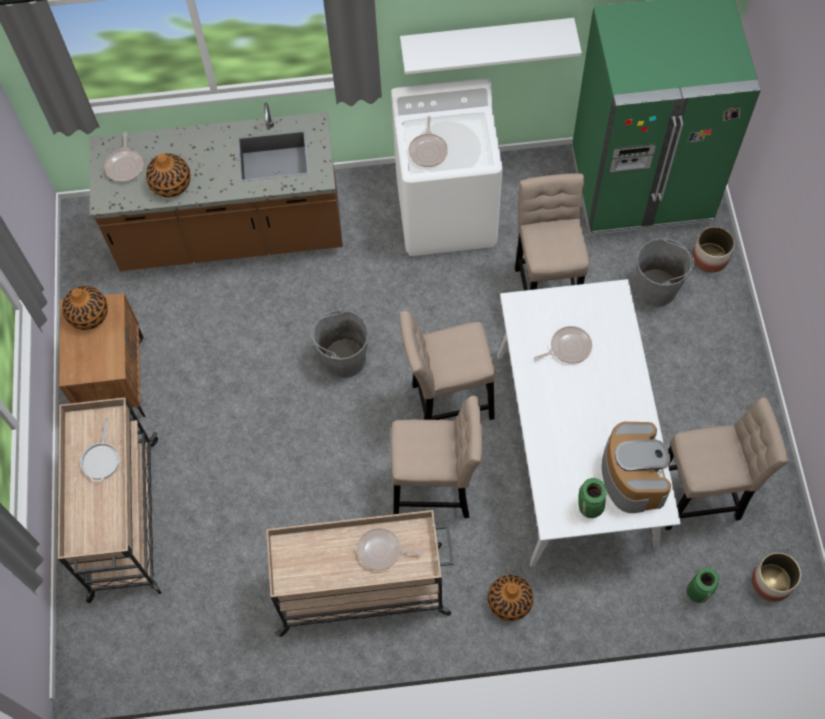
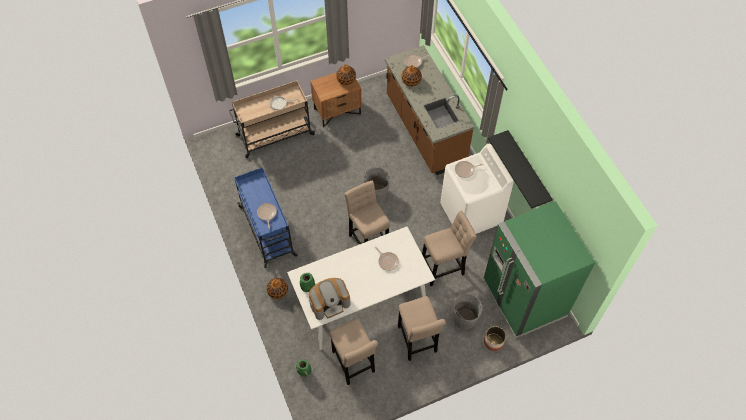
camera: 70 degrees right, 5 degrees down
(363, 589) = (268, 232): beige cart -> blue cart
(436, 491) = (322, 248): beige stool -> beige stool (417, 342)
(486, 39) = (528, 169): white shelf -> black shelf
(771, 582) = (318, 406): planter -> none

